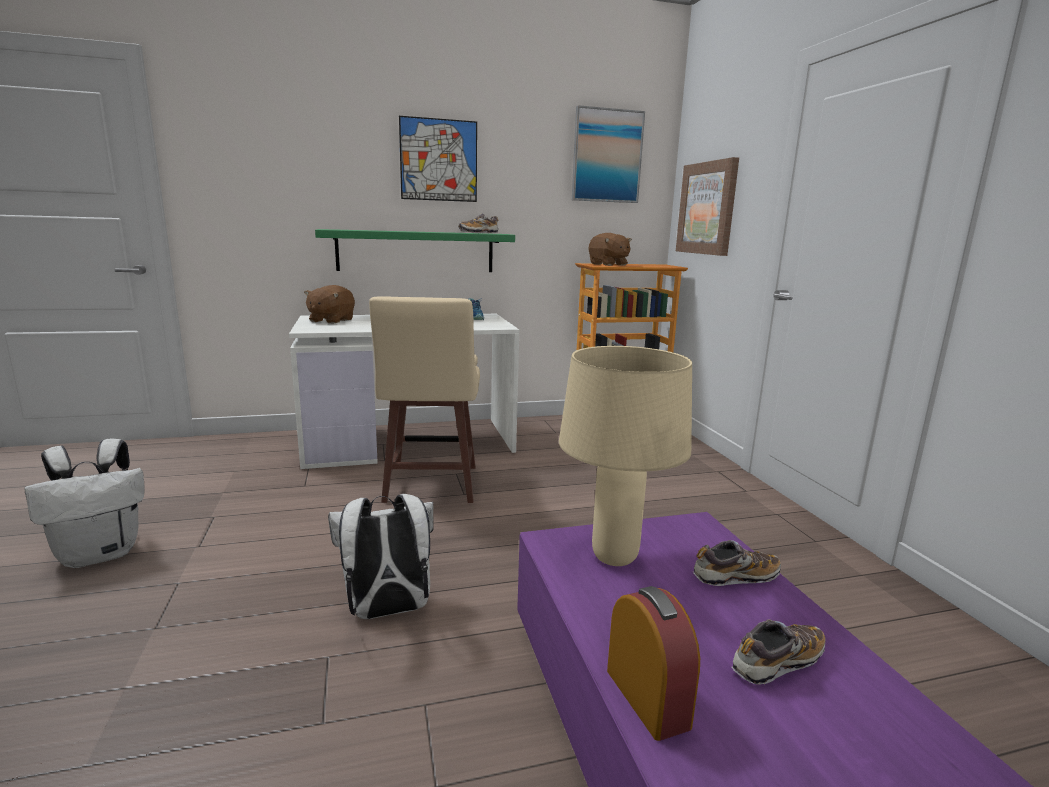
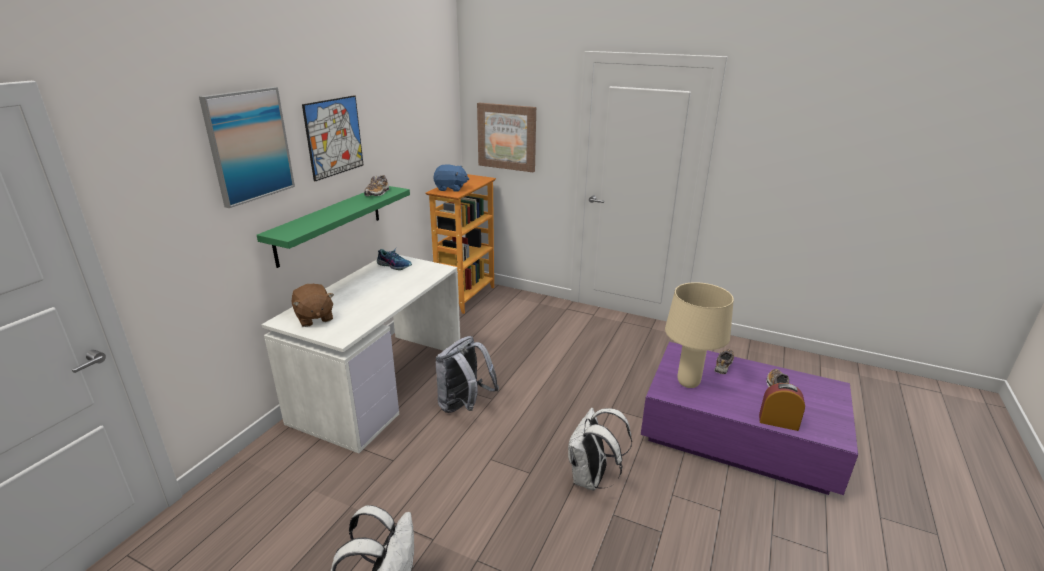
camera: 50 degrees left, 10 degrees up
(430, 485) = (464, 406): beige stool -> grey backpack
(606, 156) = (428, 102): picture -> picture (249, 145)
(608, 264) = (450, 188): brown plush toy -> blue plush toy

